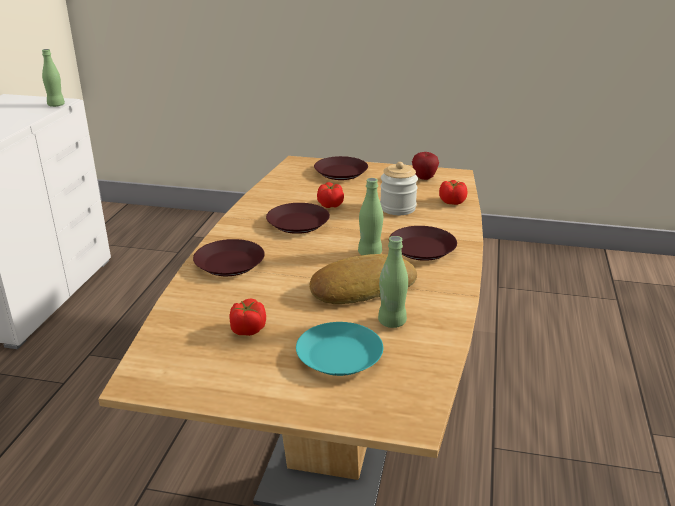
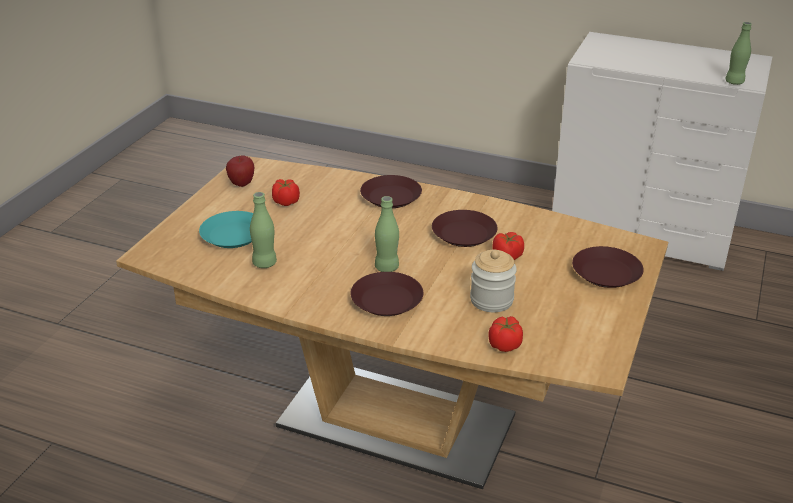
camera: 100 degrees right, 5 degrees up
(361, 287) = (325, 255): bread -> none
(424, 178) = (586, 336): apple -> apple (242, 184)

